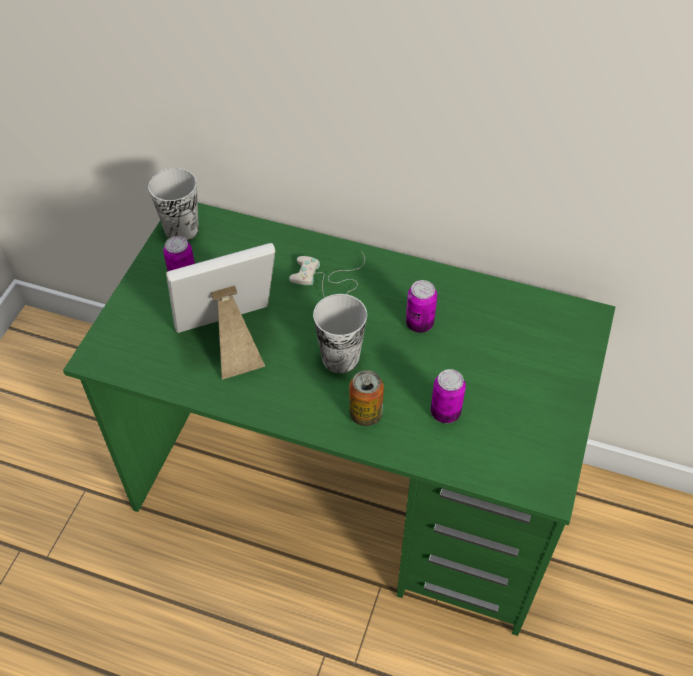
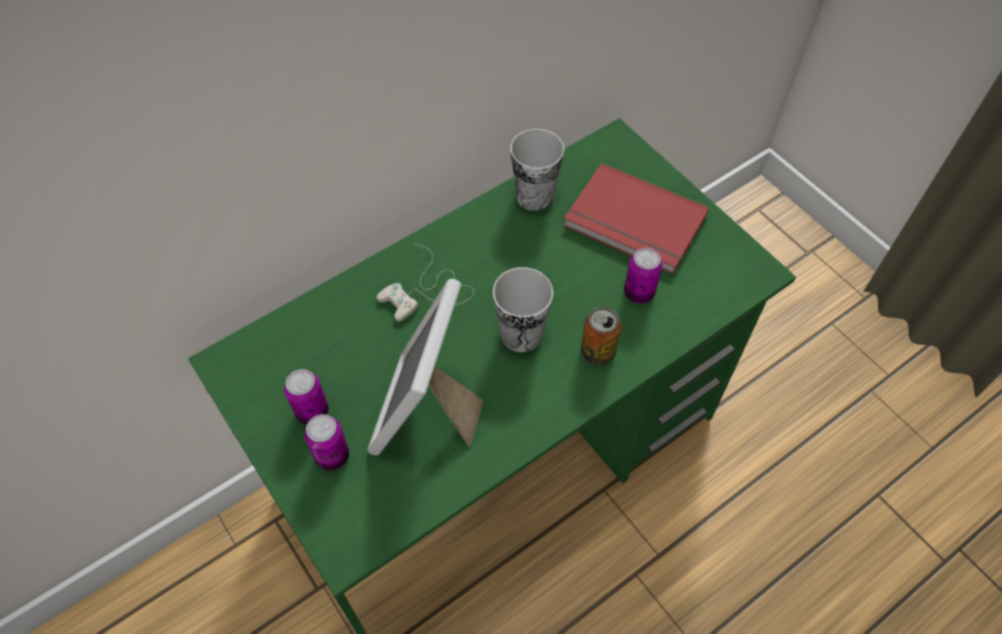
camera: 55 degrees left, 5 degrees up
(181, 230) = (242, 377): cup -> cup (534, 196)
(419, 324) = (531, 253): can -> can (332, 456)
(511, 374) = (634, 224): none -> red book

